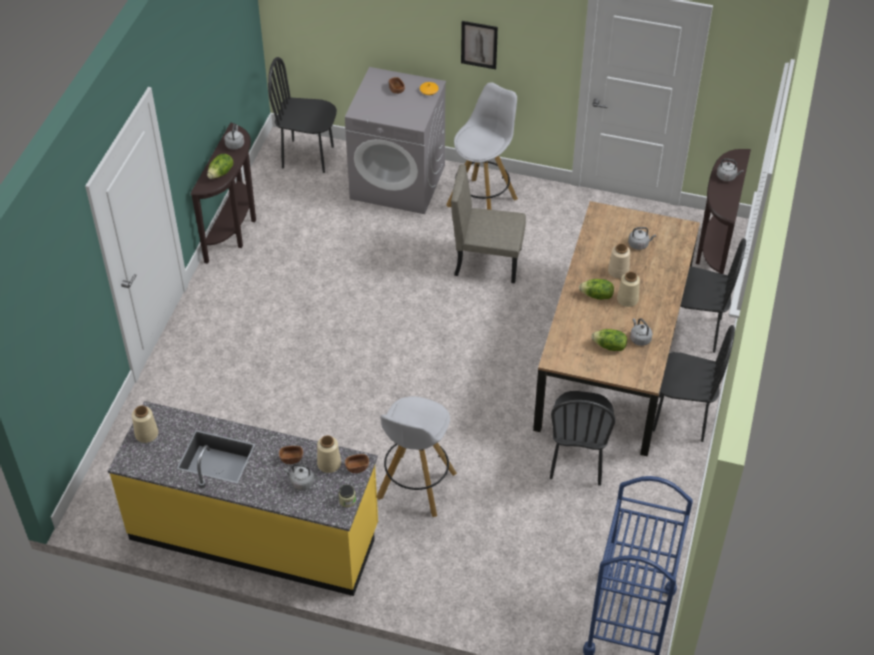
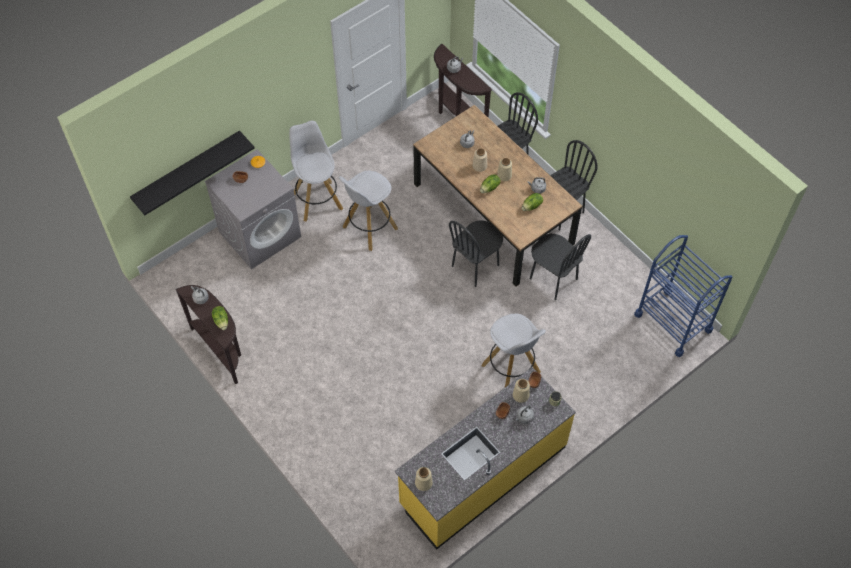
camera: 55 degrees left, 10 degrees up
(308, 156) = (190, 270): black chair -> black chair (475, 266)
(355, 35) = (187, 169): none -> black shelf
(479, 44) = (270, 110): picture -> none
(488, 261) = (369, 228): beige chair -> white stool

